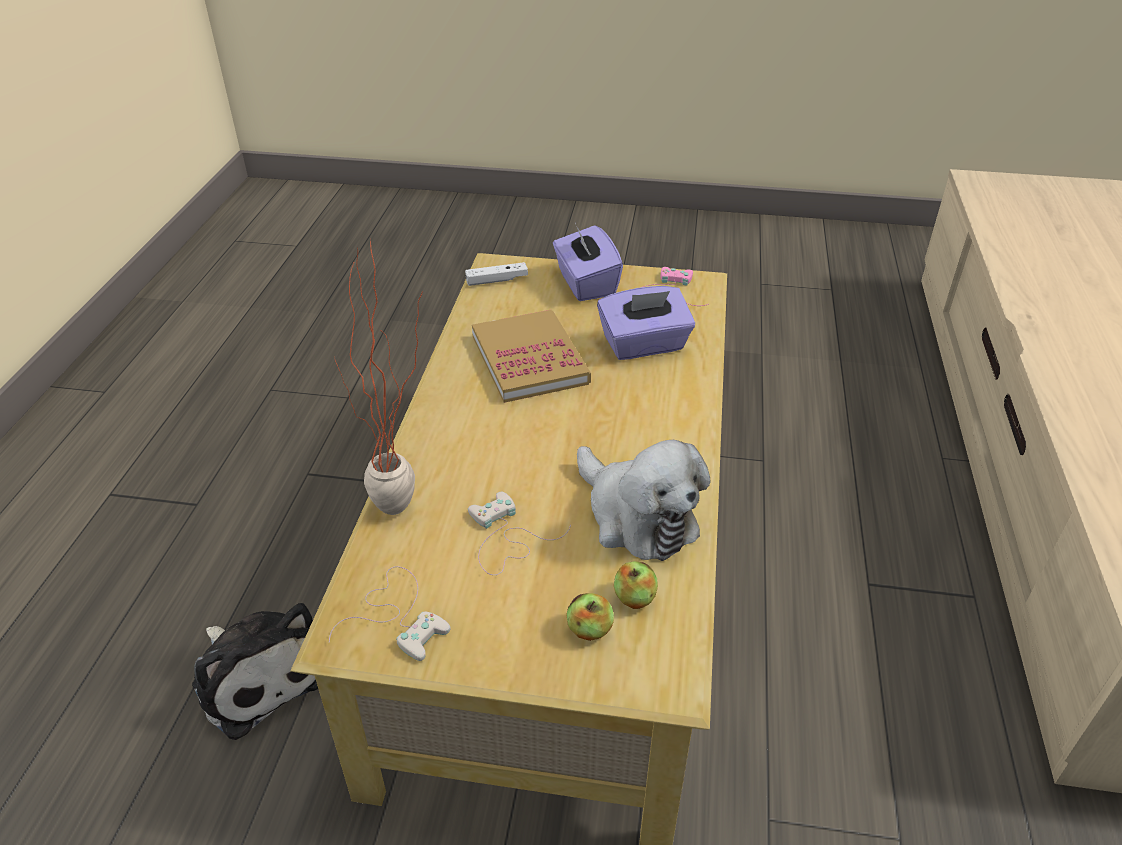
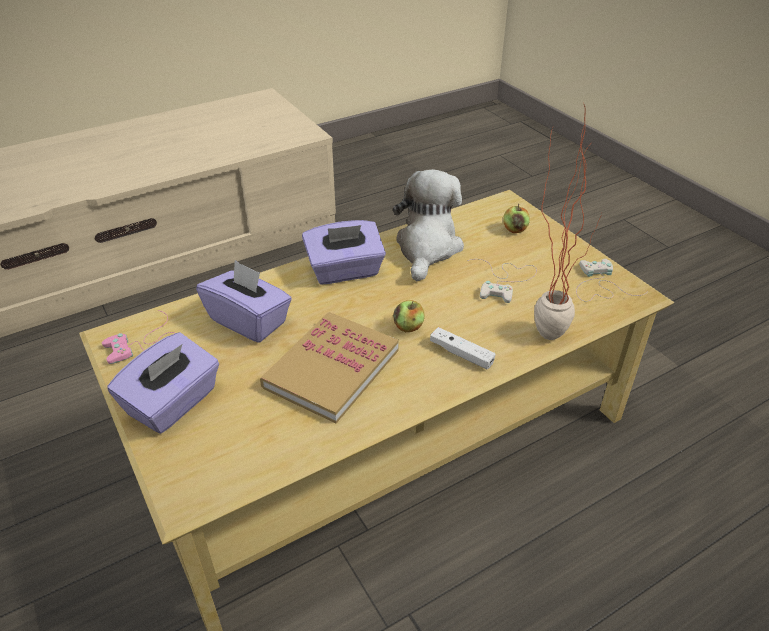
camera: 130 degrees left, 0 degrees up
(258, 675) = (637, 530): plush toy -> none
(497, 280) = (220, 473): white game controller -> white game controller (461, 354)
(634, 598) = (479, 226): apple -> apple (408, 327)
(659, 431) = (345, 271): none -> purple tissue box

